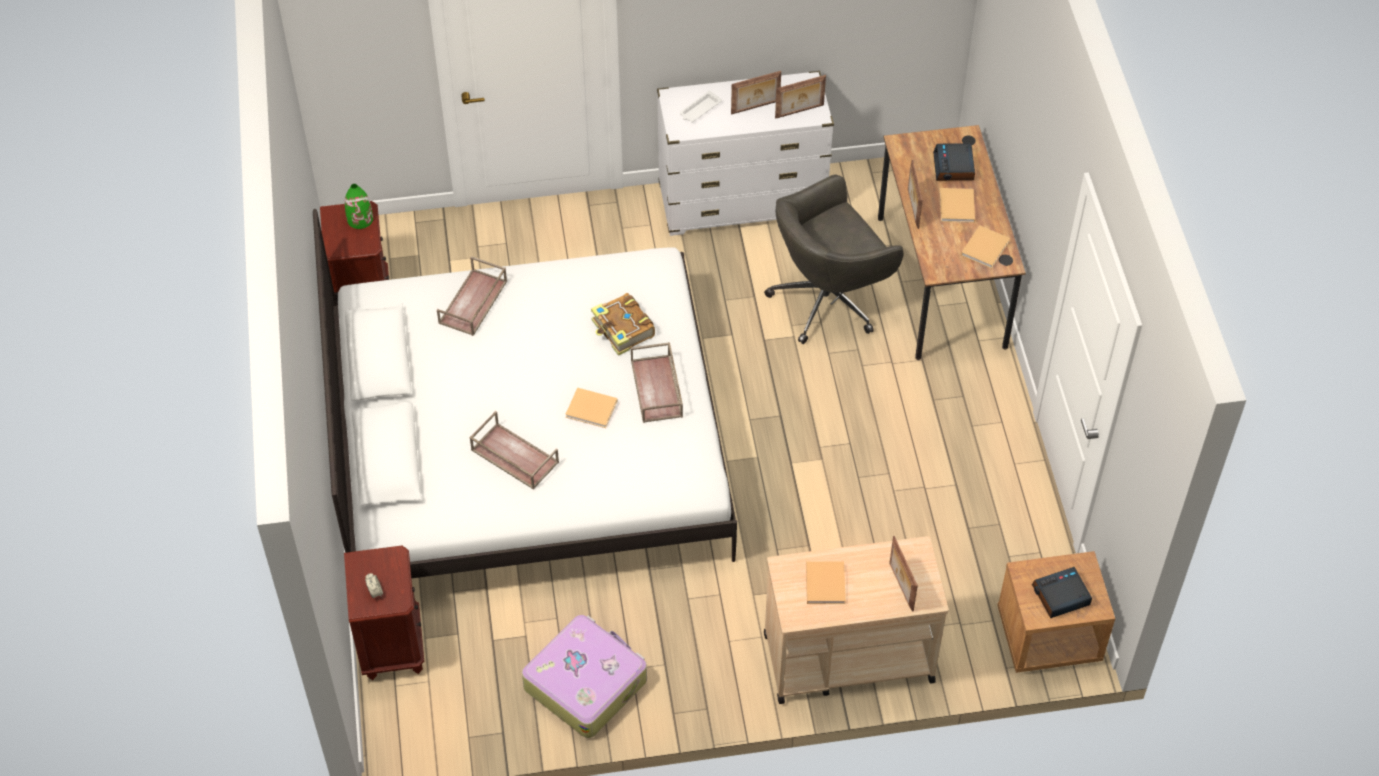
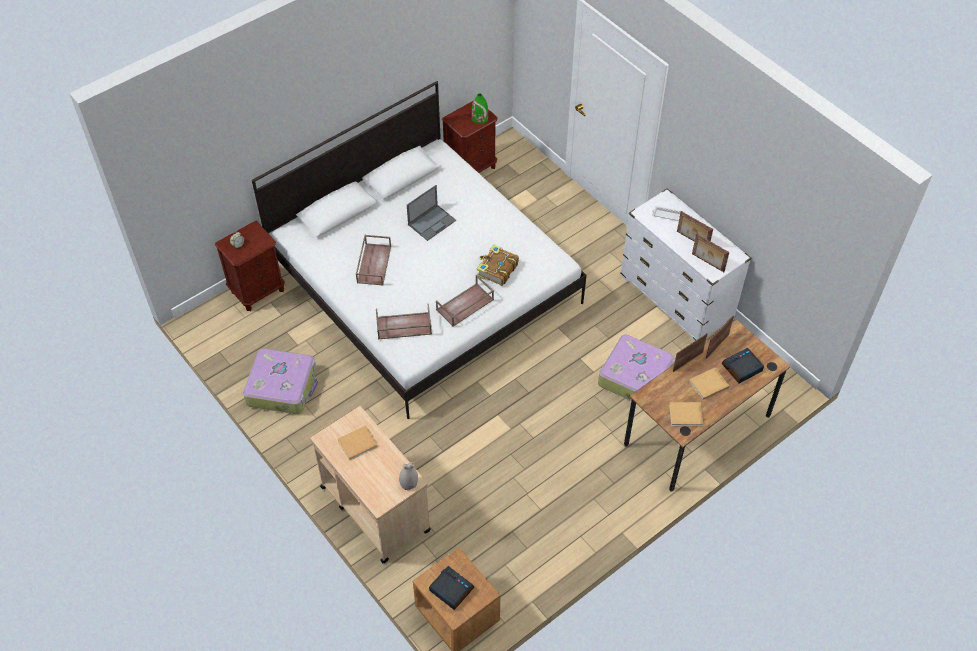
camera: 60 degrees right, 0 degrees up
(473, 303) = (467, 196): brown tray -> brown tray (403, 326)
(489, 361) = (432, 222): none -> laptop
(593, 409) = (429, 283): beige book -> none
(829, 299) = (636, 376): grey office chair -> suitcase
(900, 586) = (379, 484): picture frame -> picture frame (716, 346)
(918, 555) = (409, 483): none -> white vase

